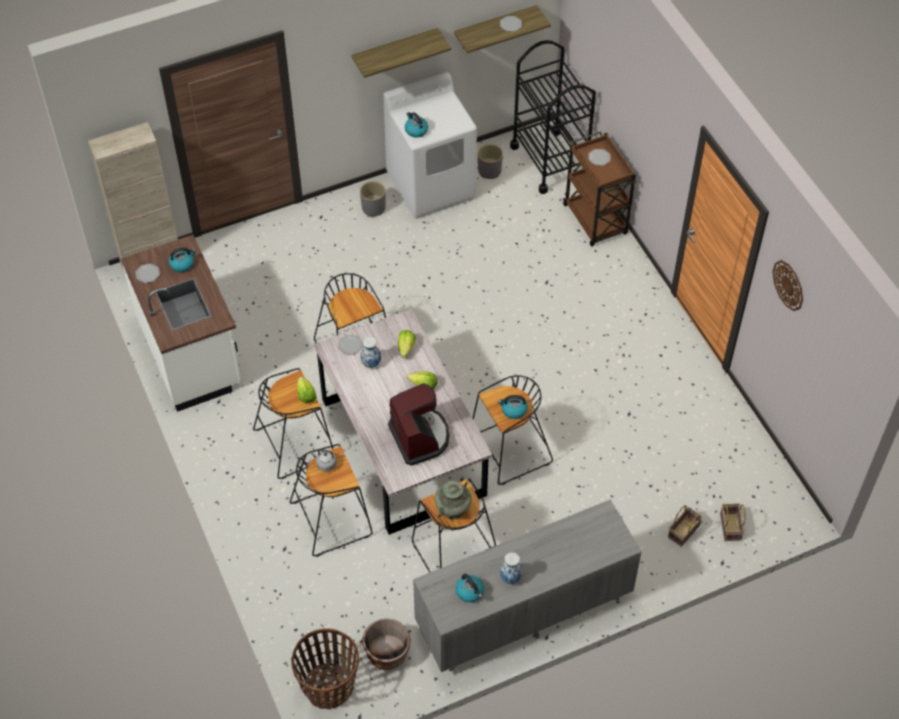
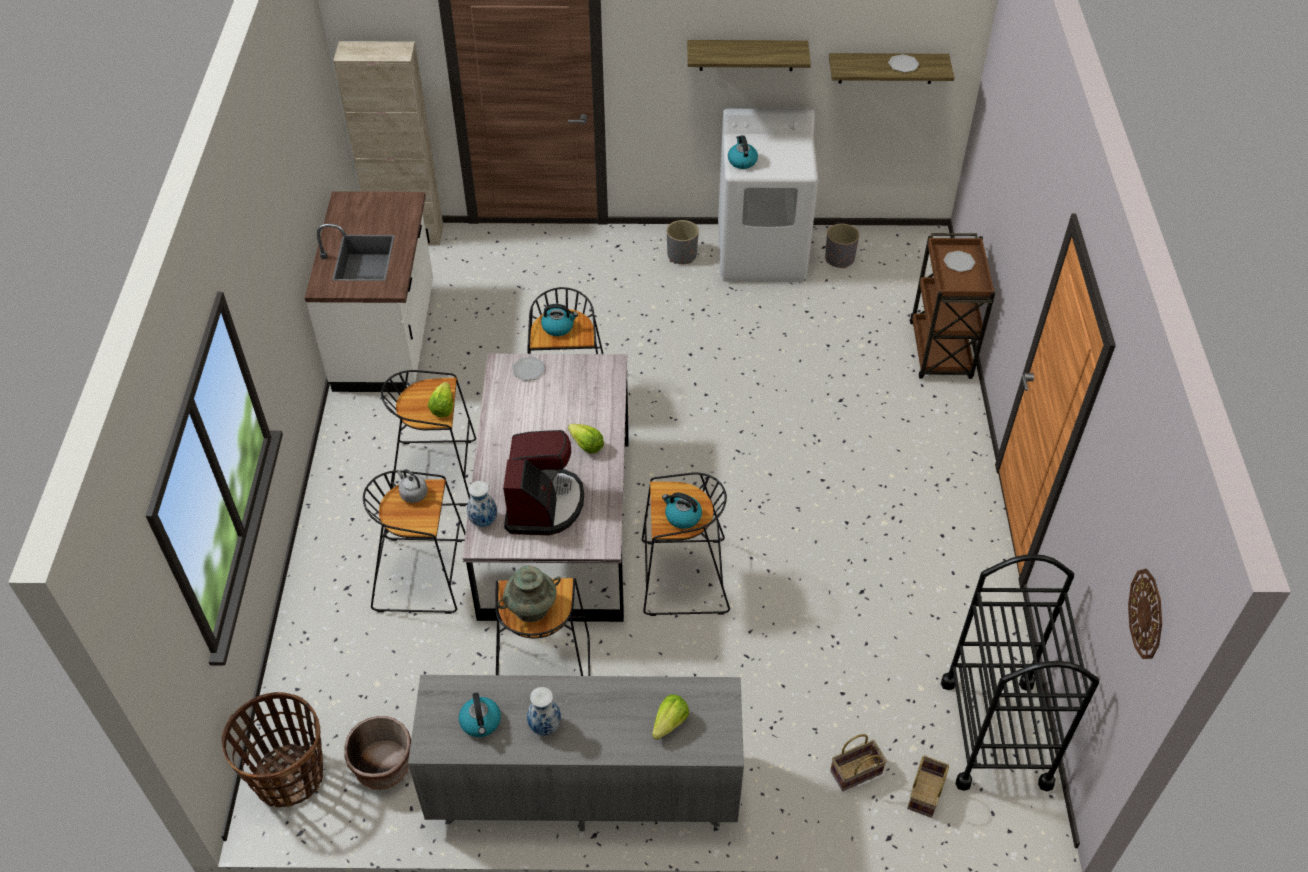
camera: 25 degrees right, 5 degrees down
(147, 274) = (348, 215): plate -> none
(182, 264) = (392, 217): kettle -> kettle (558, 327)
(371, 363) = (539, 398): vase -> vase (483, 521)
(406, 348) = (592, 396): lettuce -> lettuce (669, 723)
(549, 161) = (918, 270): black cart -> black cart (995, 733)
(788, 285) = (1110, 464): wall clock -> wall clock (1146, 614)

